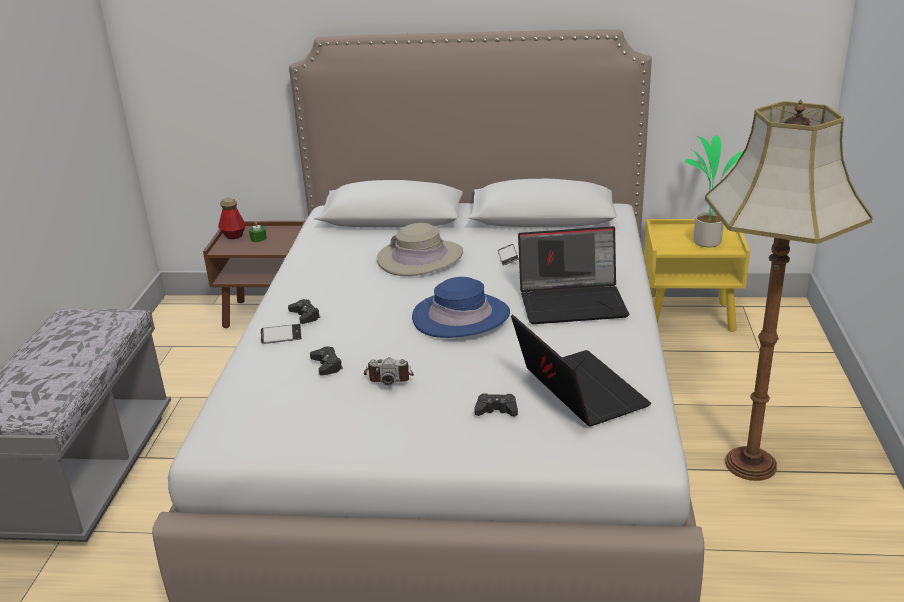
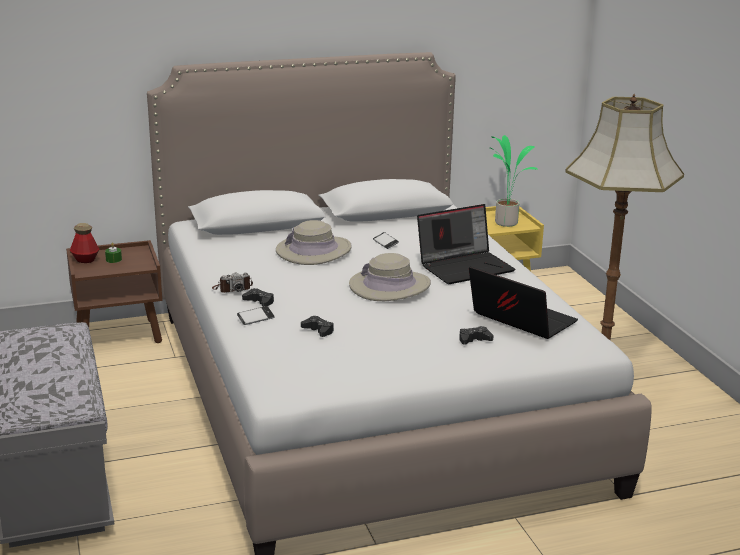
camera: 25 degrees left, 5 degrees down
(389, 376) = (374, 330): camera -> camera (232, 288)
(461, 316) = (389, 286): blue hat -> beige hat

